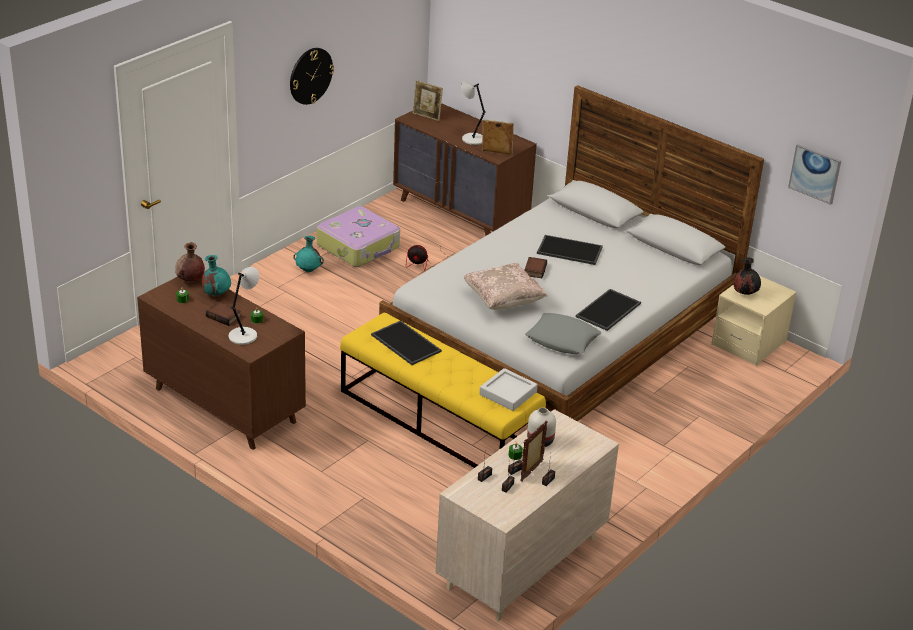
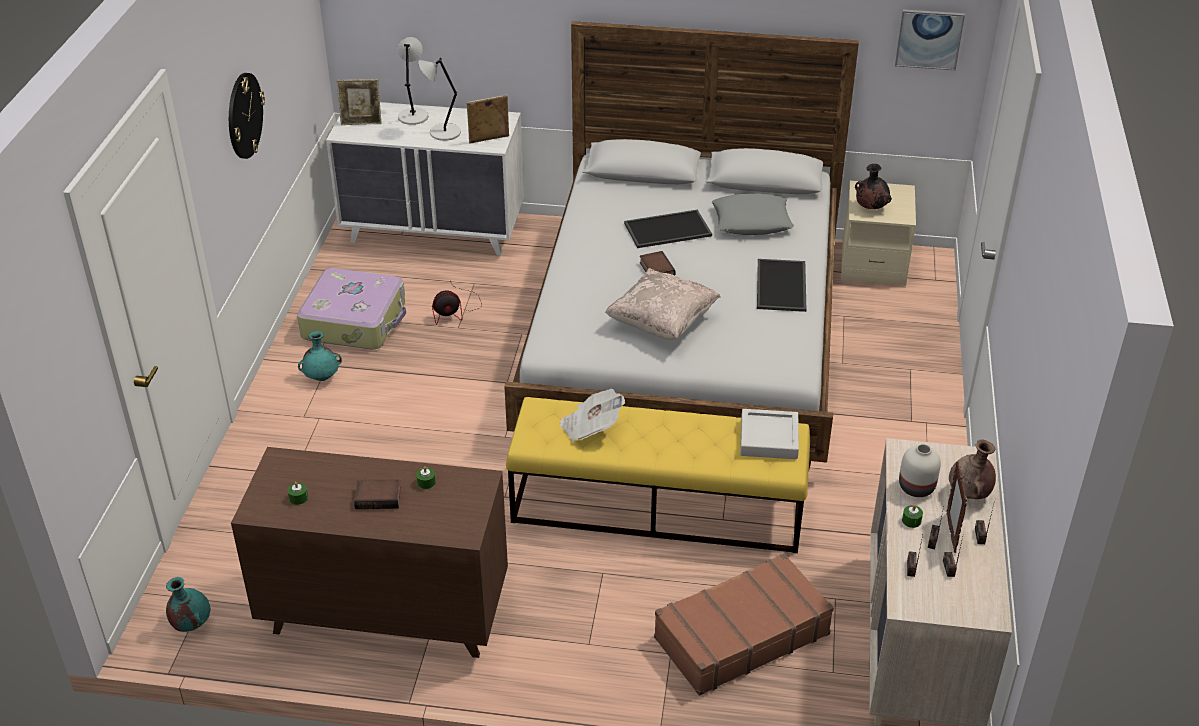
camera: 30 degrees left, 5 degrees up
(190, 280) = (282, 465): brown vase -> brown vase (969, 494)
(216, 294) = (336, 469): turquoise vase -> turquoise vase (191, 623)
(244, 335) = (432, 513): grey table lamp -> grey table lamp (413, 116)
(404, 343) = (591, 428): tray -> newspaper
(415, 508) = (740, 635): none -> brown suitcase
(461, 212) = (434, 231): brown dresser -> white dresser
(562, 339) = (772, 343): grey pillow -> grey pillow (752, 221)

